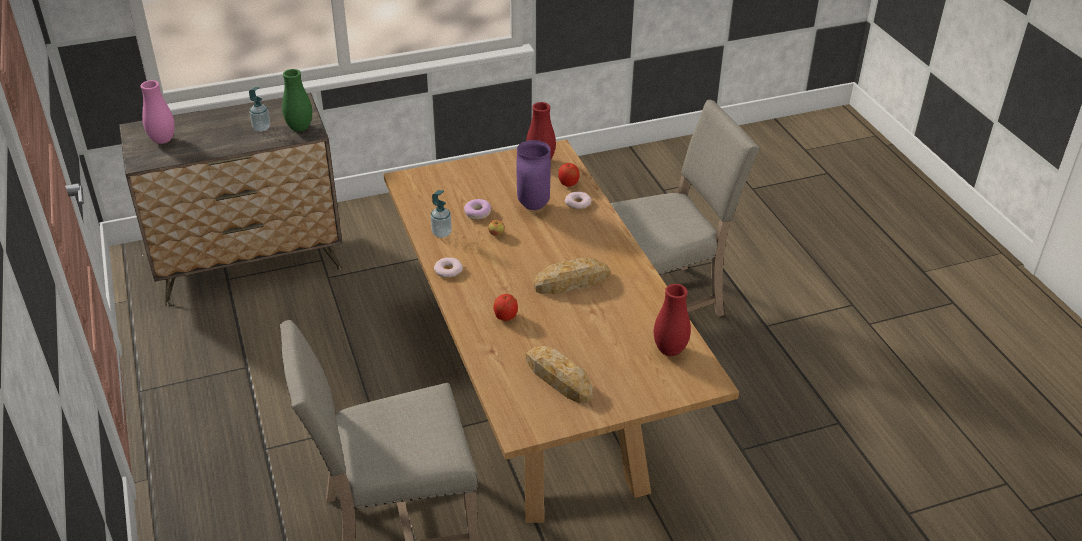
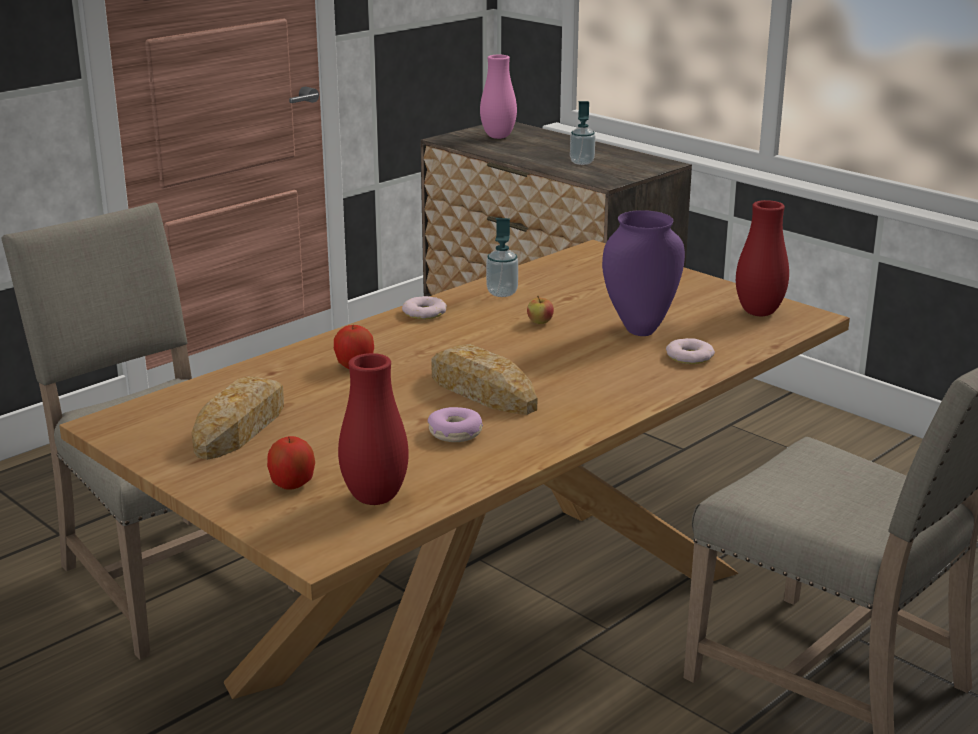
camera: 65 degrees right, 15 degrees down
(300, 128) = (607, 175): green vase -> none
(477, 213) = (574, 302): donut -> donut (455, 433)
(568, 183) = (731, 341): apple -> apple (292, 484)

